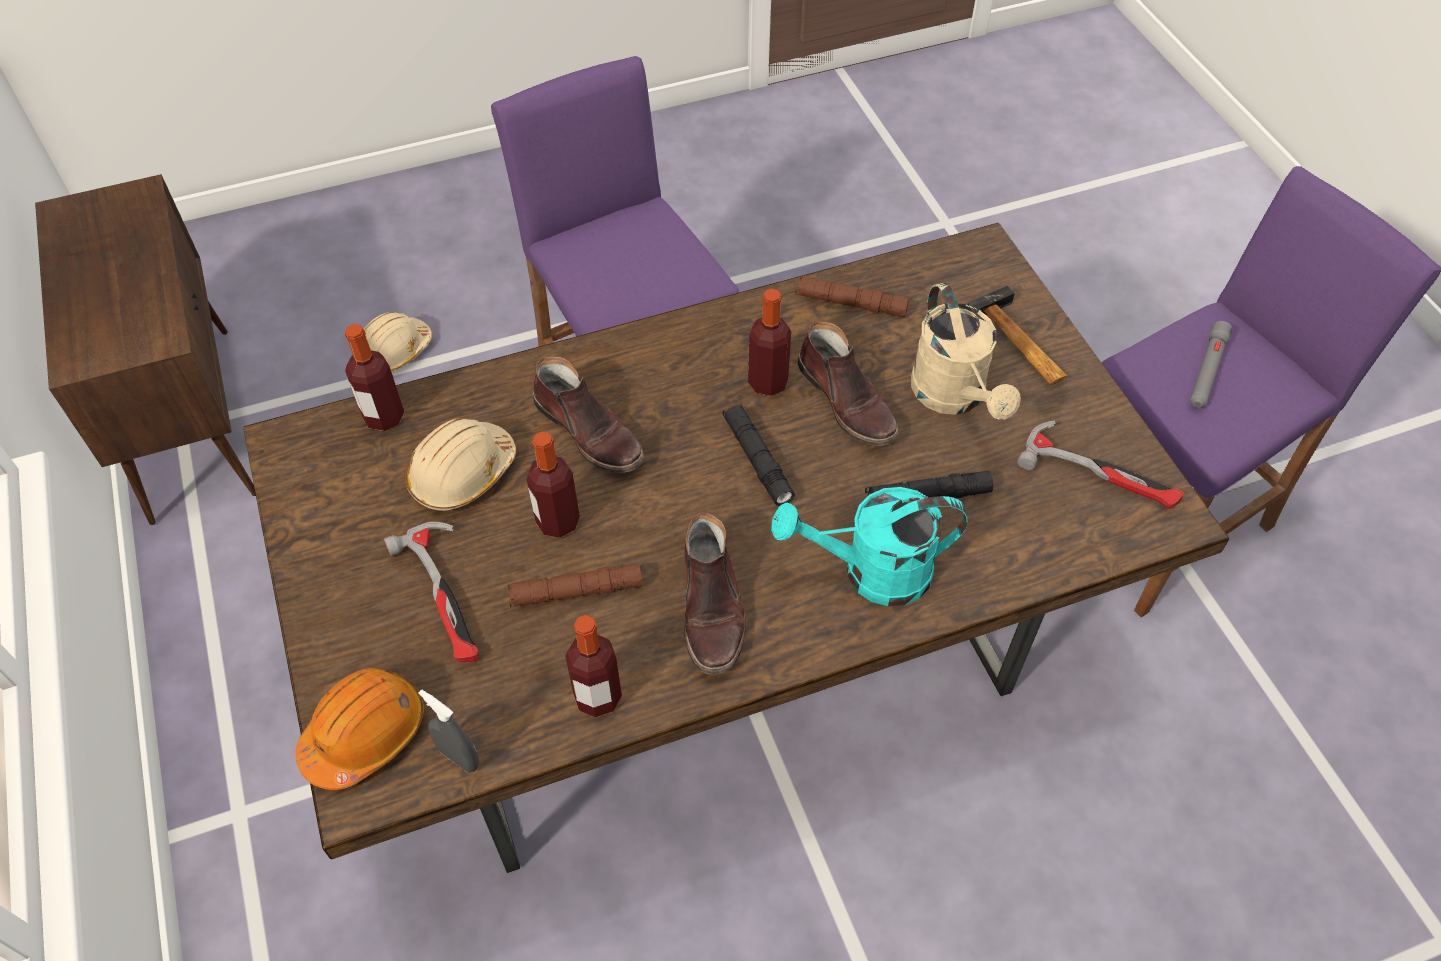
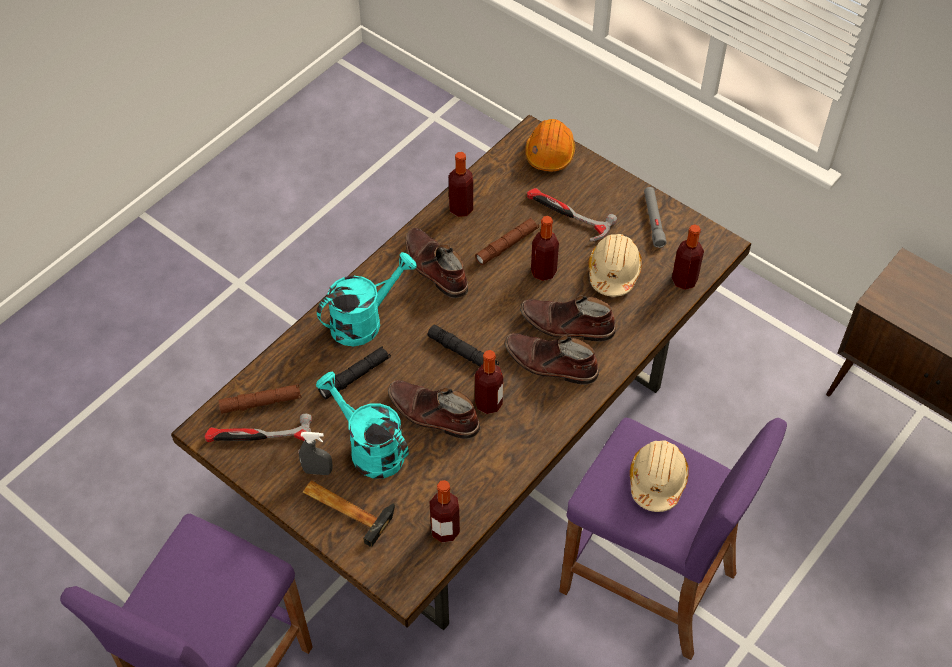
camera: 150 degrees right, 0 degrees up
(394, 351) = (854, 537): beige hard hat -> beige hard hat (657, 480)
(459, 757) = (502, 162): grey spray bottle -> grey spray bottle (318, 471)
(653, 394) = (550, 364): none -> brown boot
(851, 303) = (472, 488): brown flashlight -> brown flashlight (261, 403)
(909, 277) = (445, 530): none -> bottle
(954, 397) = (369, 448): beige watering can -> turquoise watering can
(1207, 371) = (211, 585): grey flashlight -> grey flashlight (653, 220)

